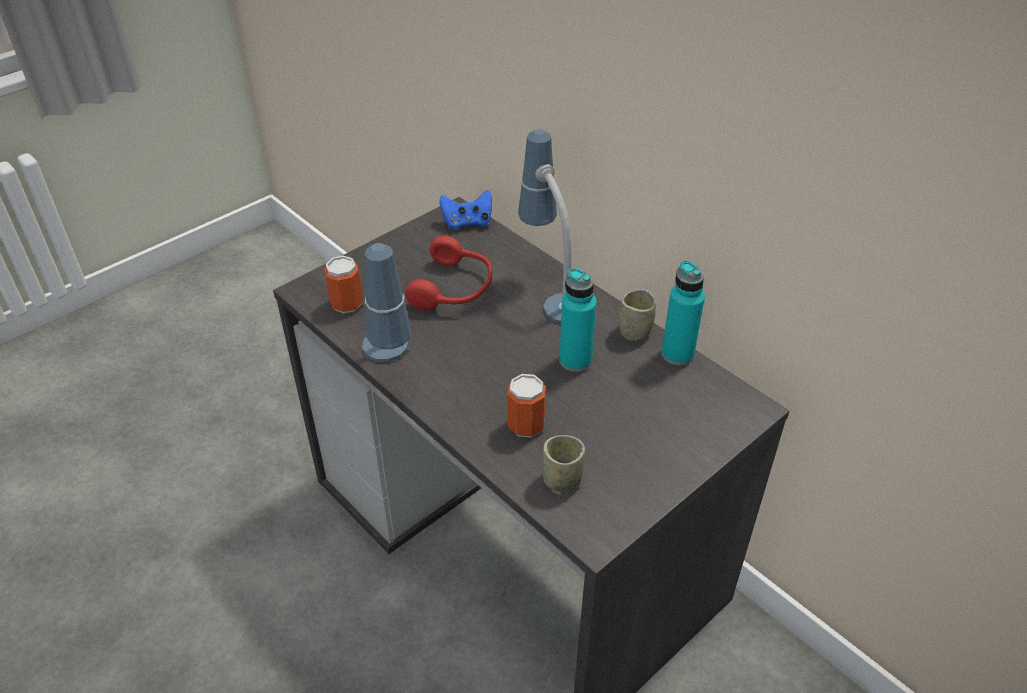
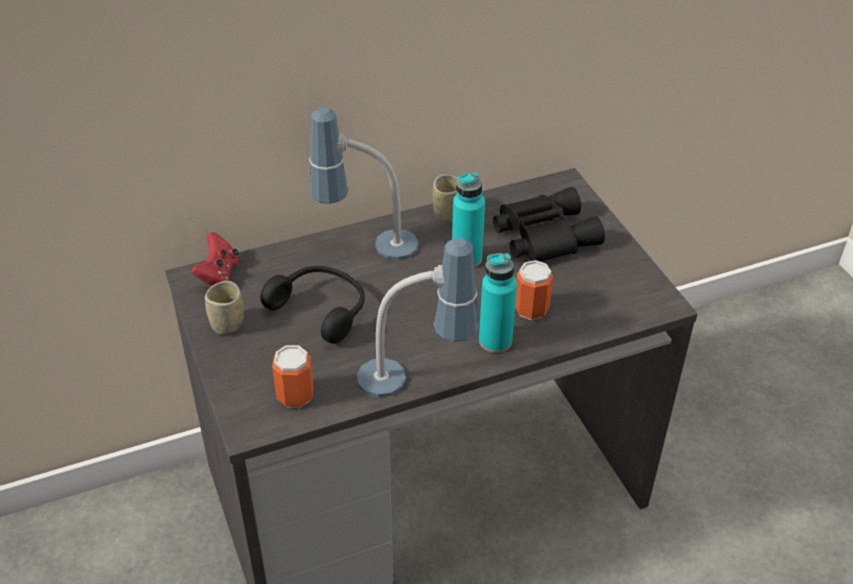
camera: 70 degrees left, 0 degrees up
(455, 288) = (321, 309): red headphones -> black headphones
(467, 222) = (218, 274): blue game controller -> red game controller
(562, 479) = (600, 305): cup -> cup (227, 324)
(649, 408) = (542, 235): none -> black binoculars
(677, 354) = (488, 200): turquoise bottle -> turquoise bottle (495, 341)

